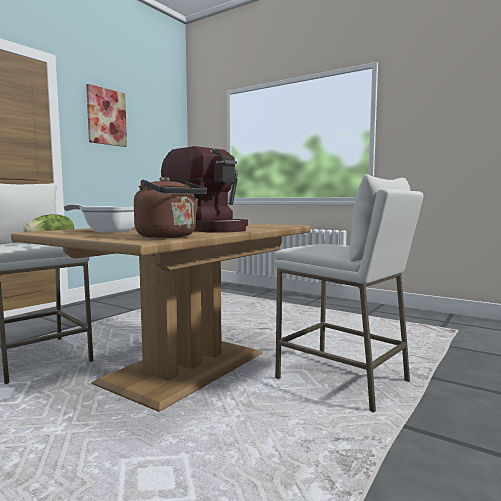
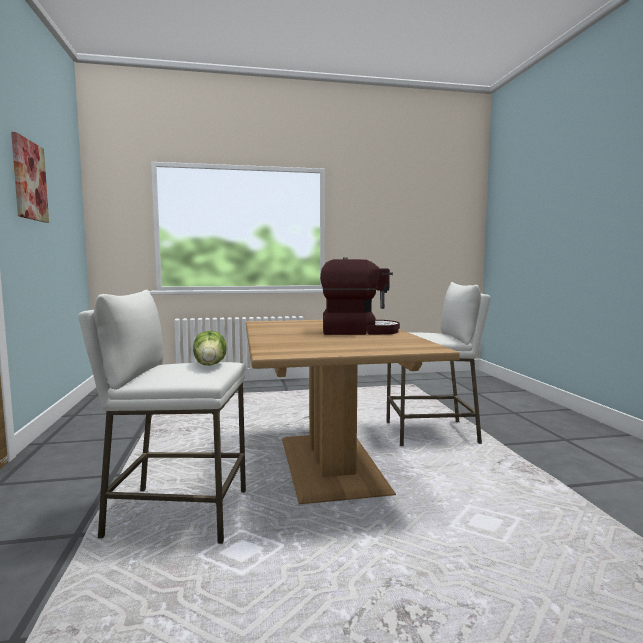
camera: 45 degrees left, 0 degrees up
(108, 231) = (318, 344): frying pan -> none
(169, 236) = (412, 342): brown kettle -> none

